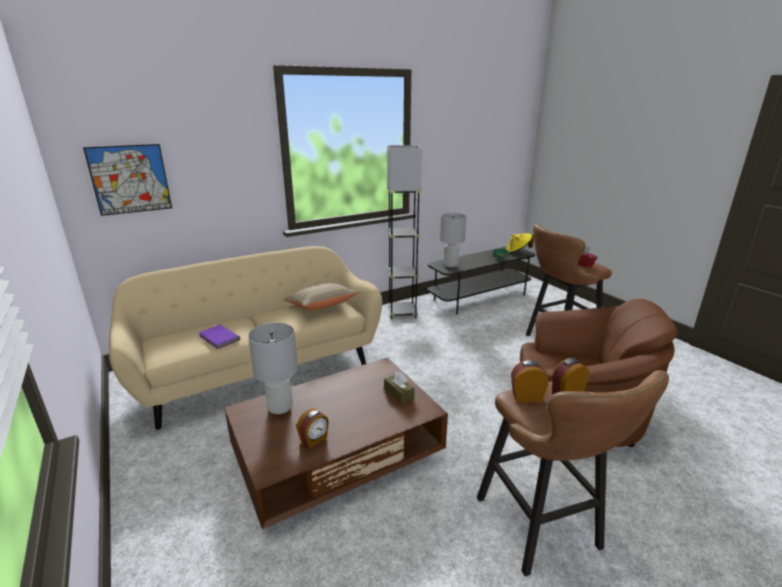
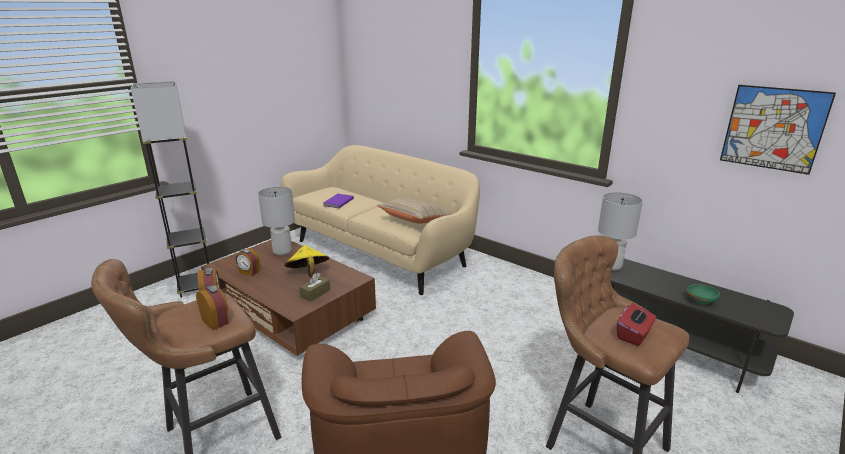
camera: 70 degrees right, 0 degrees up
(130, 179) = (375, 77): picture -> picture (773, 128)
(402, 313) = (547, 293): grey floor lamp -> grey floor lamp (196, 286)
(518, 252) = (762, 315): yellow hat -> yellow hat (308, 274)

